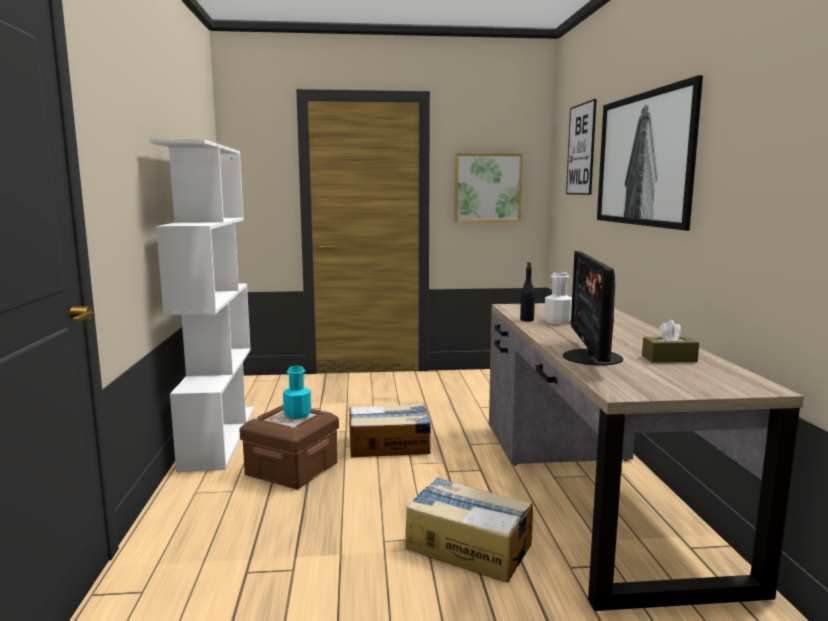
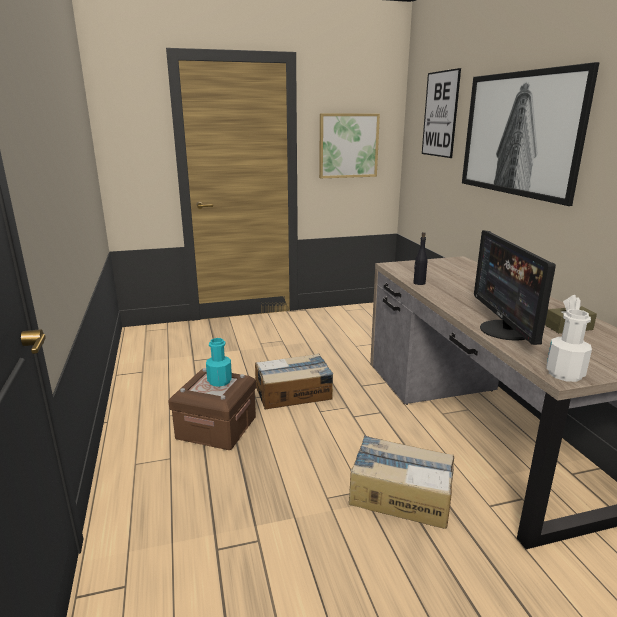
camera: 10 degrees left, 10 degrees up
(218, 436) = (134, 397): white bookcase -> none
(558, 321) = (446, 284): white bottle -> white bottle (564, 374)

